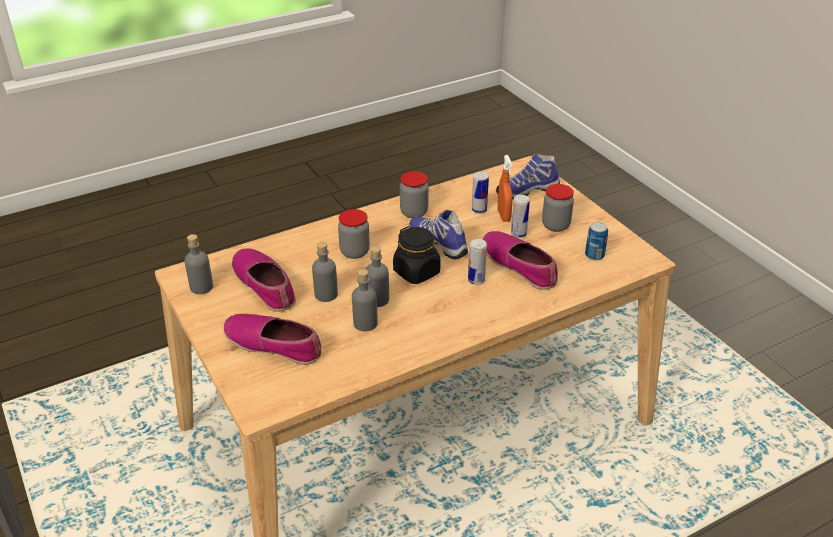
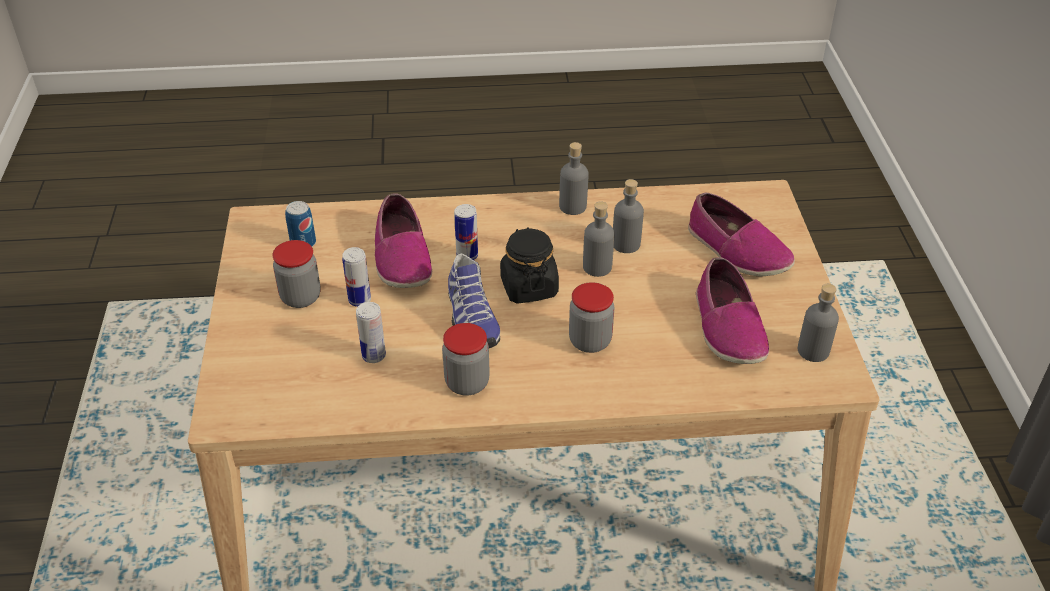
camera: 155 degrees left, 5 degrees up
(326, 294) = (655, 291): grey bottle -> grey bottle (573, 206)
(503, 216) = (350, 334): orange spray bottle -> none
(526, 190) = (274, 368): shoe -> none

